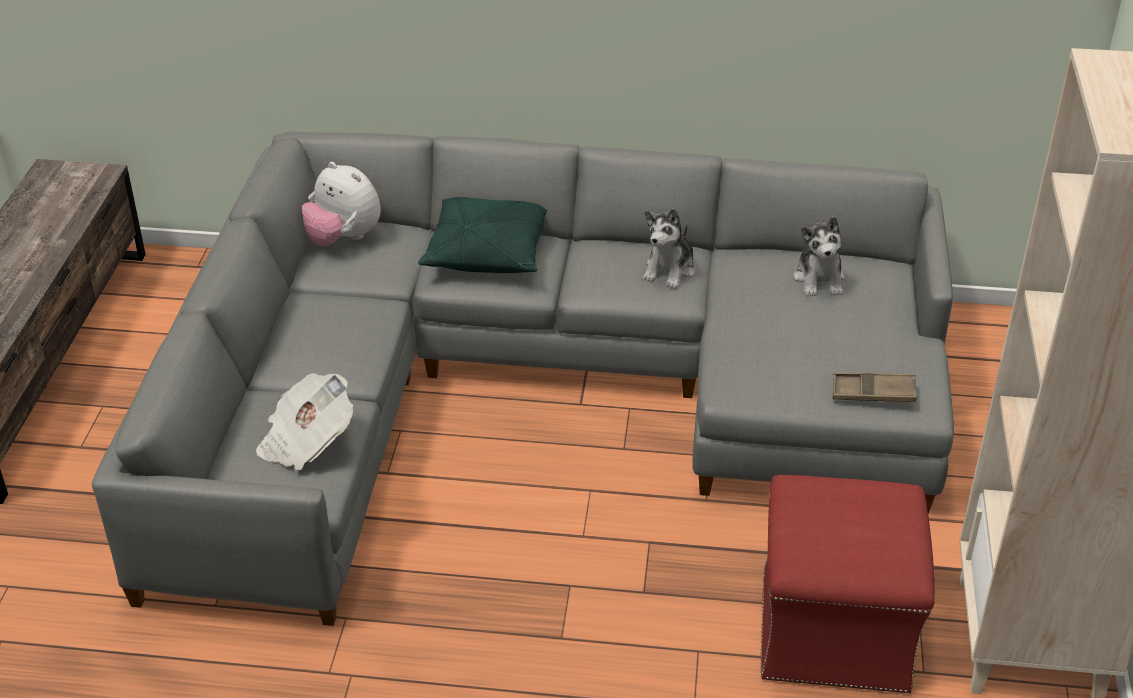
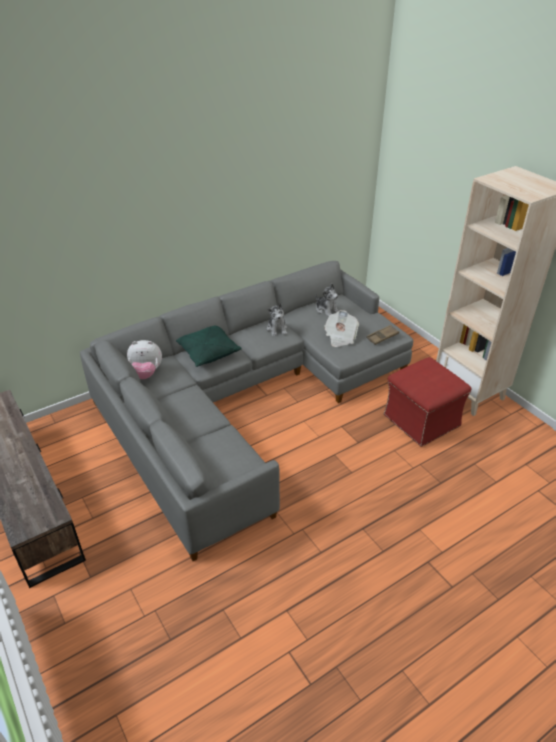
camera: 40 degrees left, 0 degrees up
(306, 441) = (230, 450): newspaper -> newspaper (340, 337)

